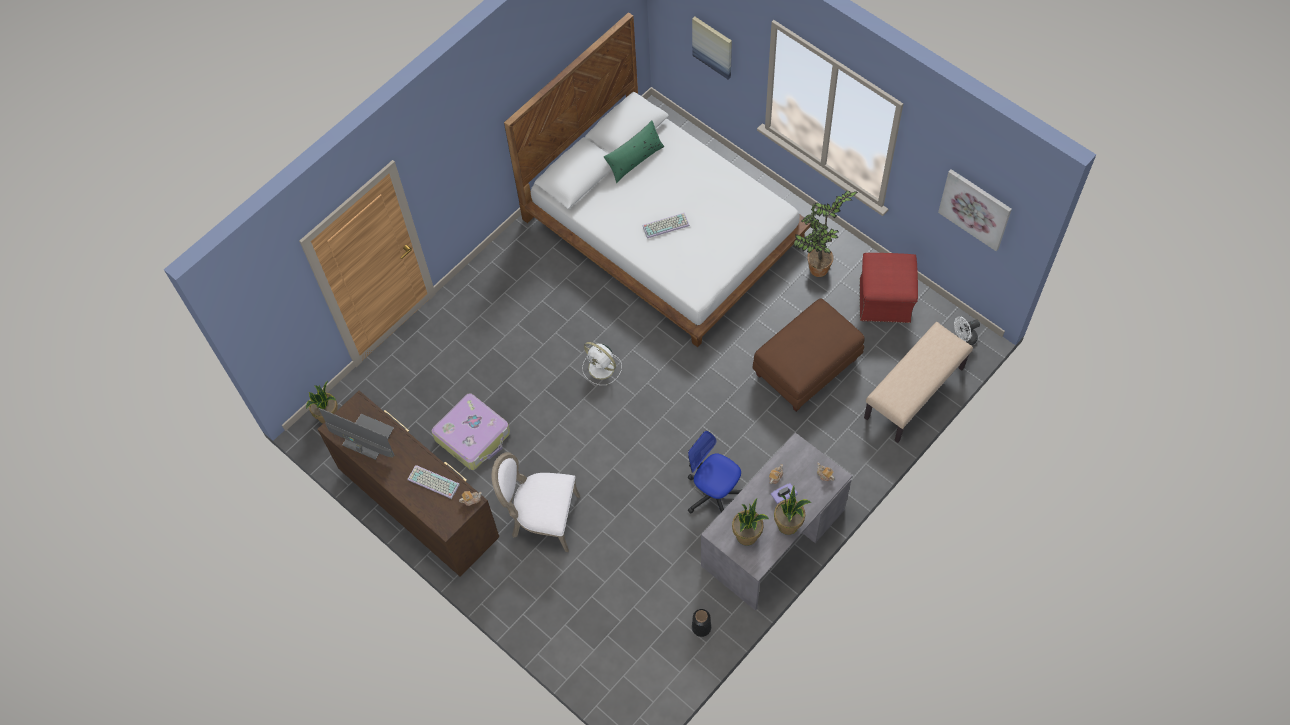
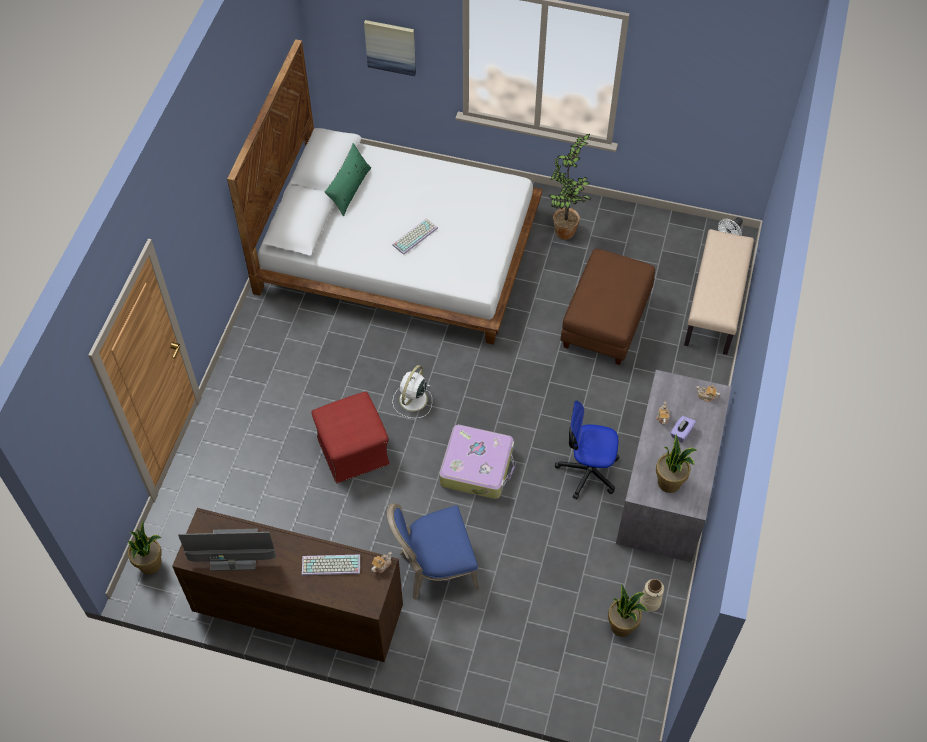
camera: 30 degrees left, 5 degrees down
(473, 436) = (318, 518): suitcase -> suitcase (477, 467)
(542, 518) = (434, 568): white chair -> blue chair
(602, 368) = (412, 400): white fan -> white fan turned 105 degrees clockwise
(701, 627) = (650, 601): black vase -> beige vase
(788, 524) = (701, 455): potted plant -> potted plant (622, 626)
(885, 301) = (640, 237): red ottoman -> red ottoman (353, 452)
(975, 208) = (723, 97): picture -> none

